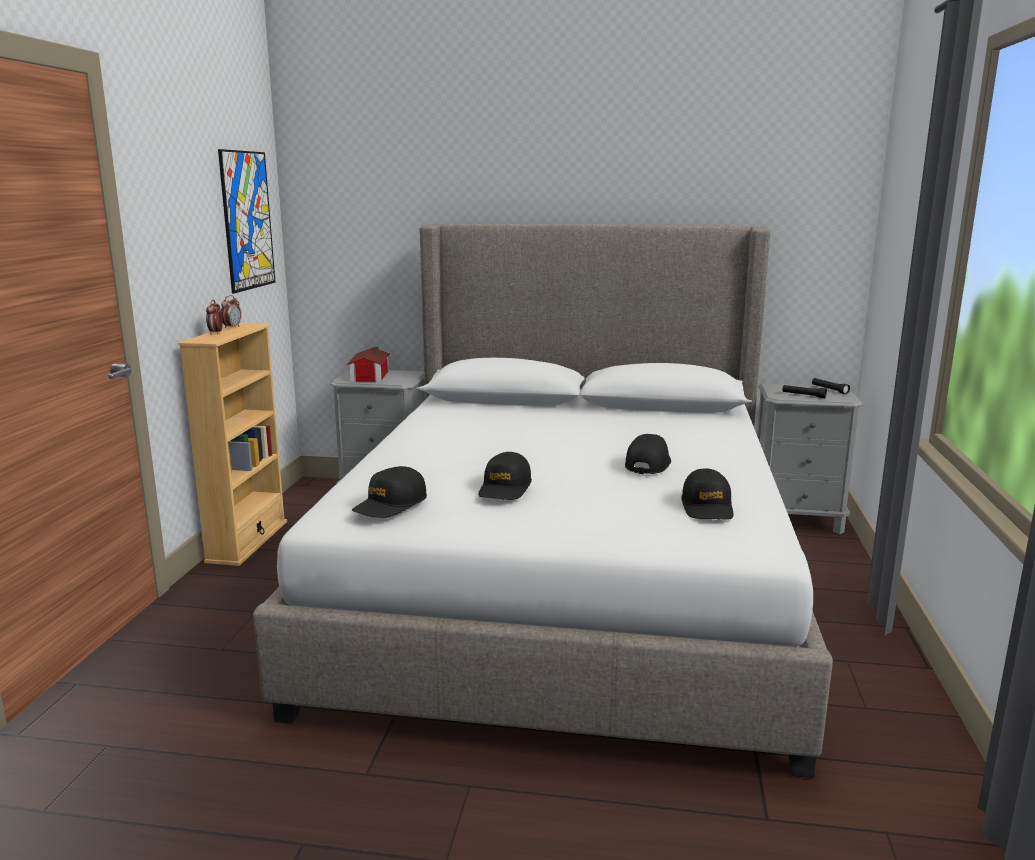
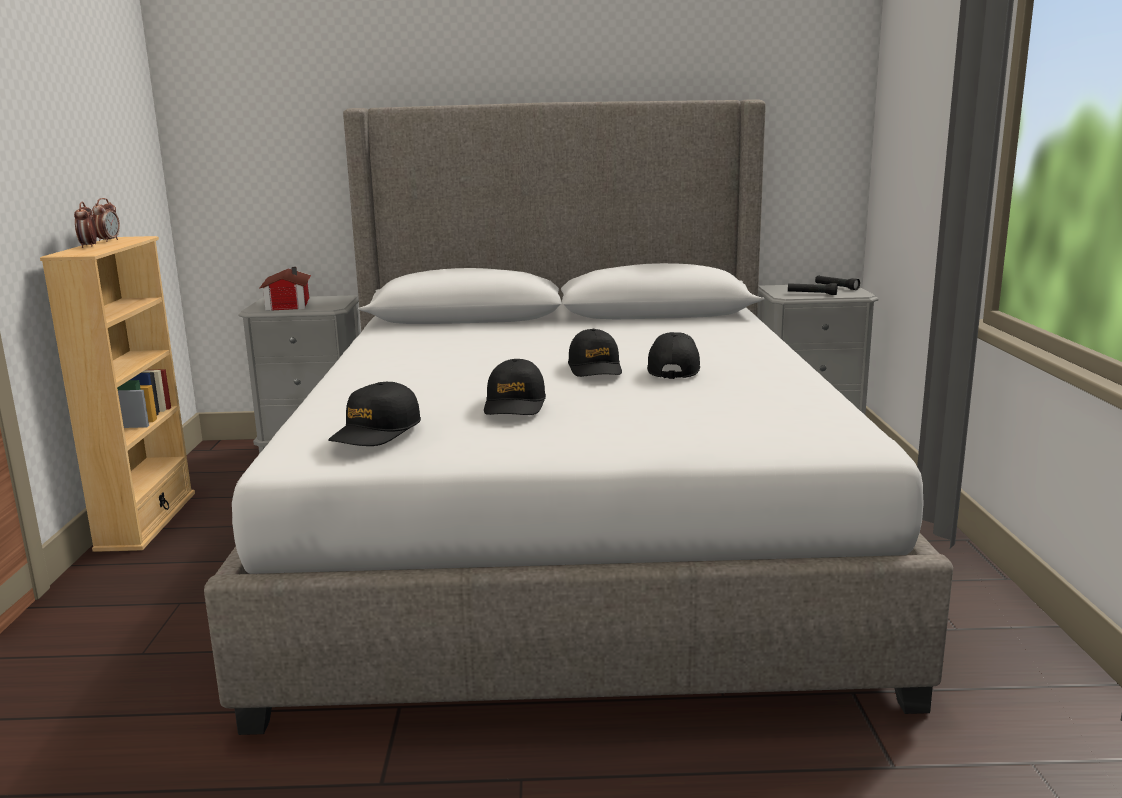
camera: 10 degrees left, 0 degrees up
(247, 220) = (115, 106): picture -> none
(707, 507) = (767, 406): black cap -> black cap (595, 368)

